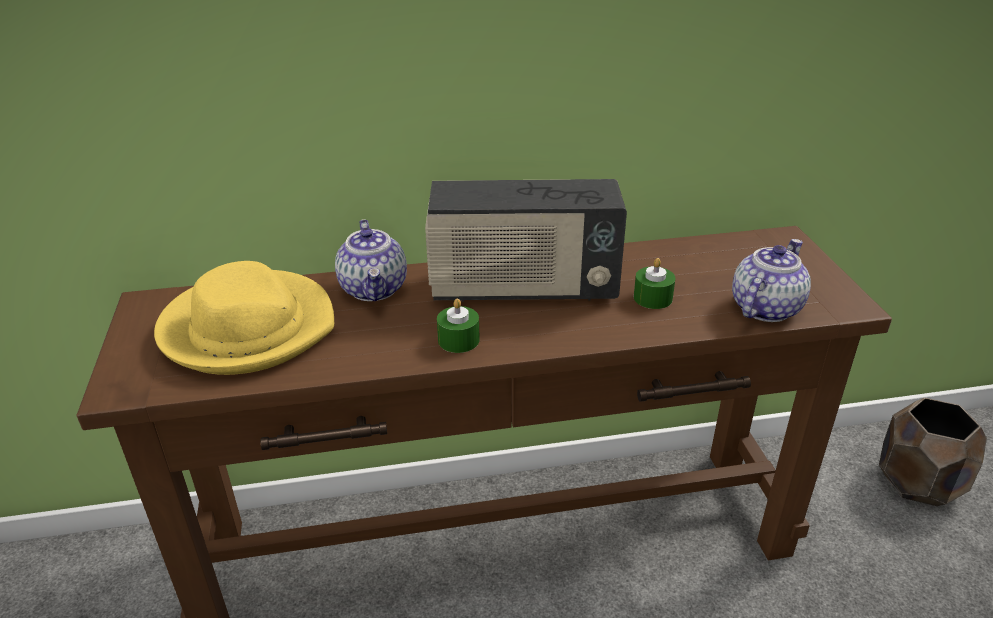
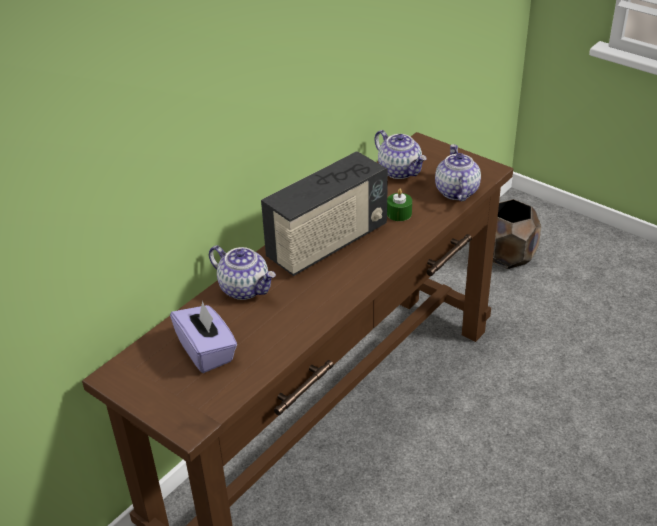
camera: 40 degrees left, 5 degrees up
(248, 327) = (207, 351): yellow hat -> purple tissue box
(458, 340) = (335, 290): green candle -> none
(717, 255) = (400, 171): none -> teapot

